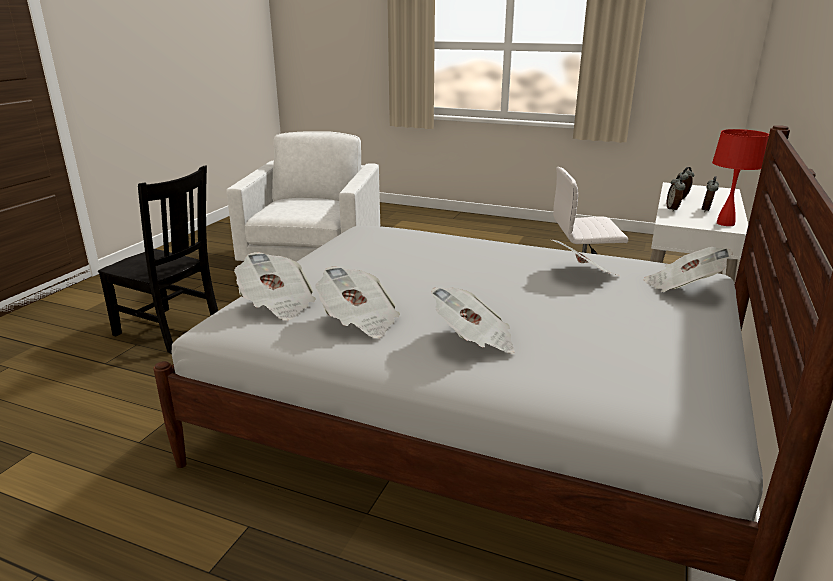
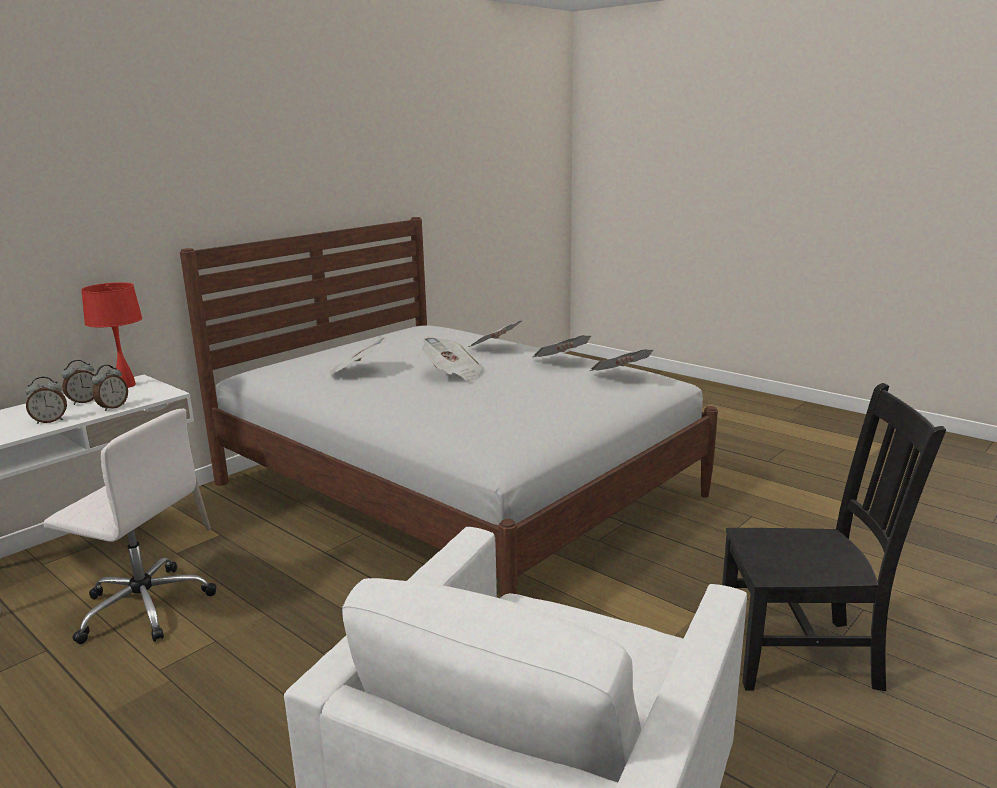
camera: 160 degrees left, 5 degrees down
(171, 331) = (803, 654): black chair -> black chair turned 135 degrees clockwise
(682, 287) = (302, 360): newspaper -> newspaper (454, 375)

